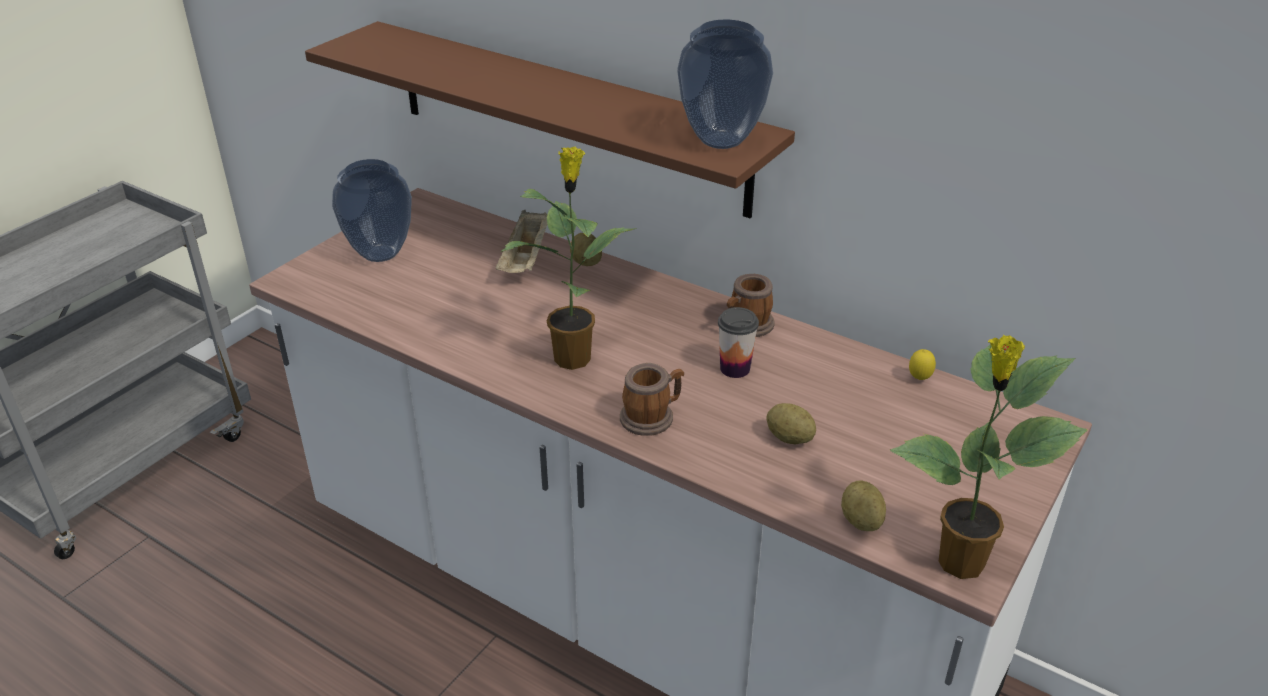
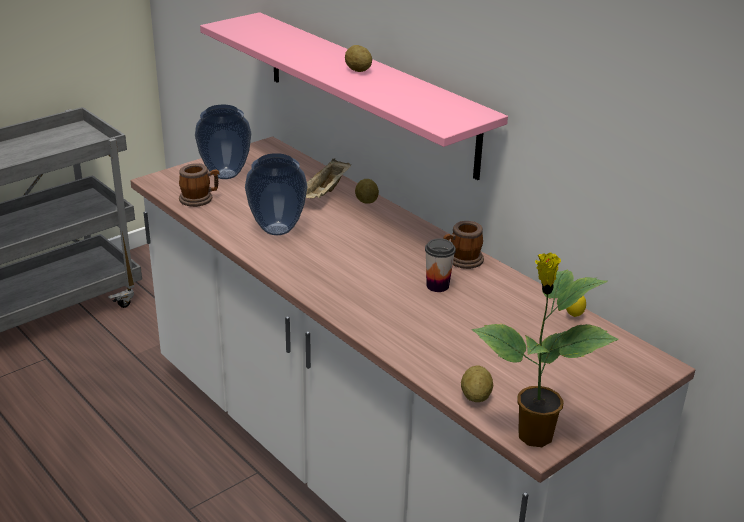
camera: 15 degrees right, 5 degrees down
(566, 116) = (367, 91): brown shelf -> pink shelf
(573, 357) = (325, 259): potted plant -> none
(652, 417) = (360, 305): mug -> mug (200, 199)
(720, 141) = (447, 115): vase -> vase (276, 230)
(789, 438) = (452, 336): potato -> potato (358, 70)

